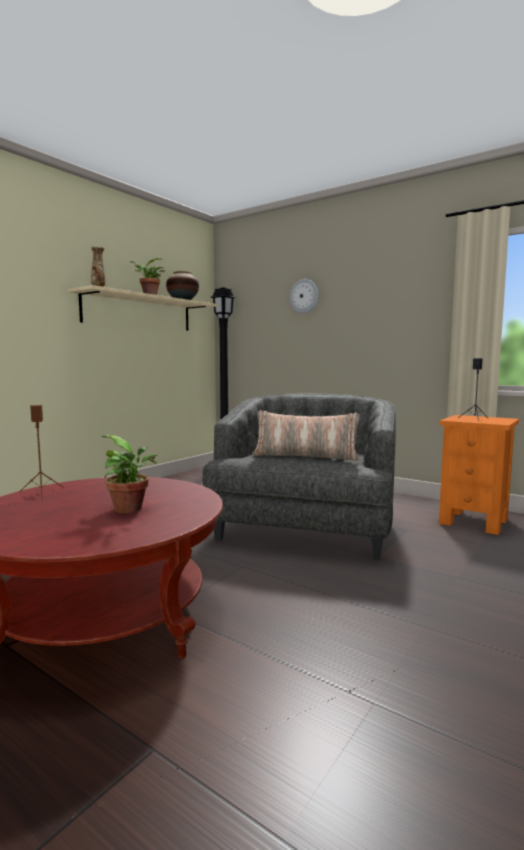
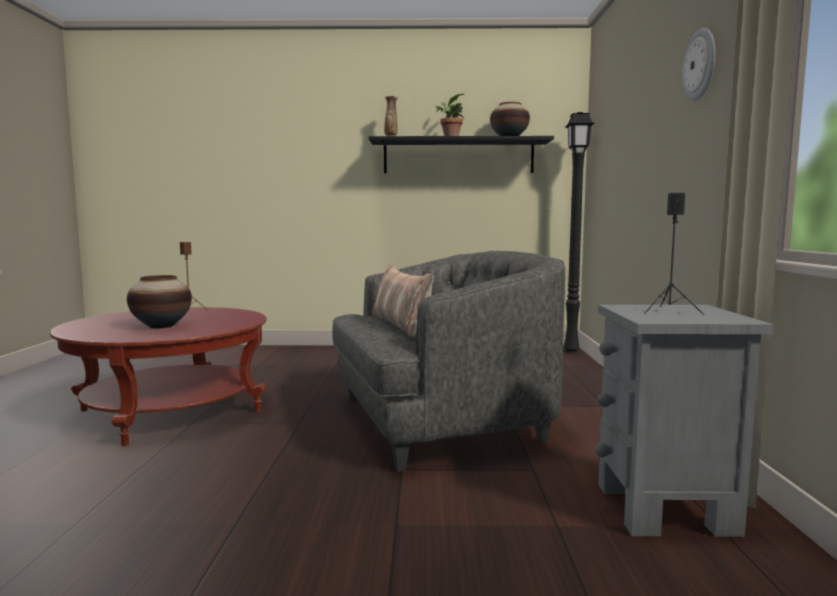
camera: 55 degrees right, 0 degrees up
(131, 509) = (161, 326): potted plant -> vase
(139, 312) = (458, 157): beige shelf -> black shelf
(304, 296) = (635, 109): wall clock -> wall clock (700, 64)
(474, 522) = (663, 509): orange nightstand -> grey nightstand

